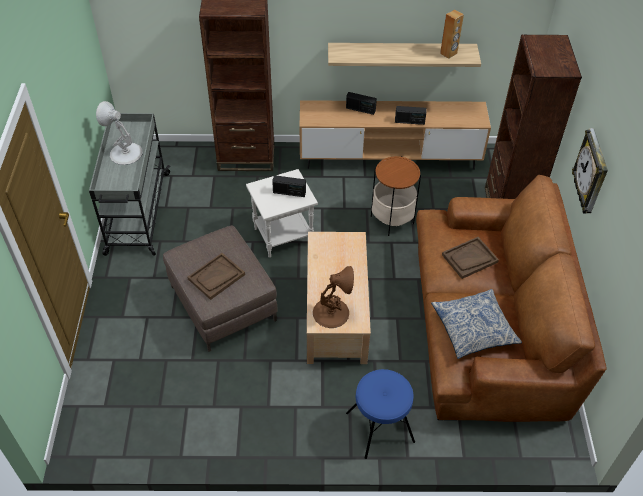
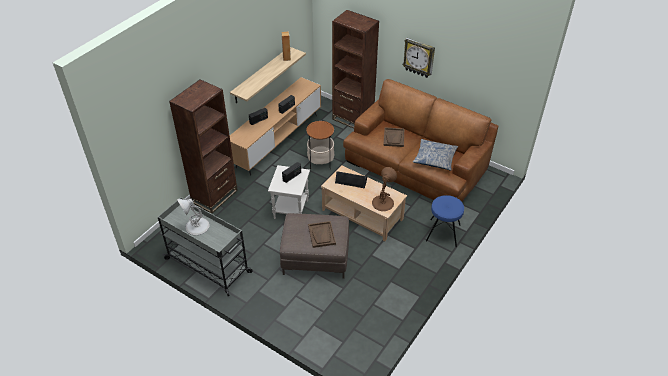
camera: 55 degrees left, 5 degrees down
(343, 257) = (351, 181): none -> black speaker

